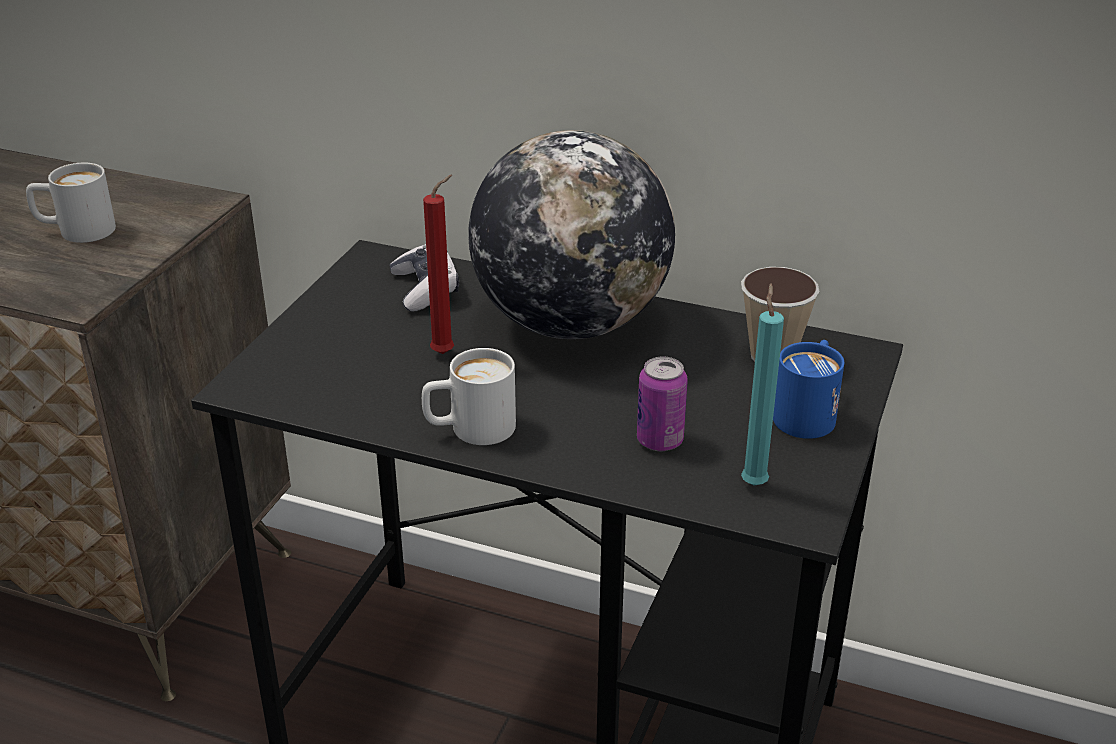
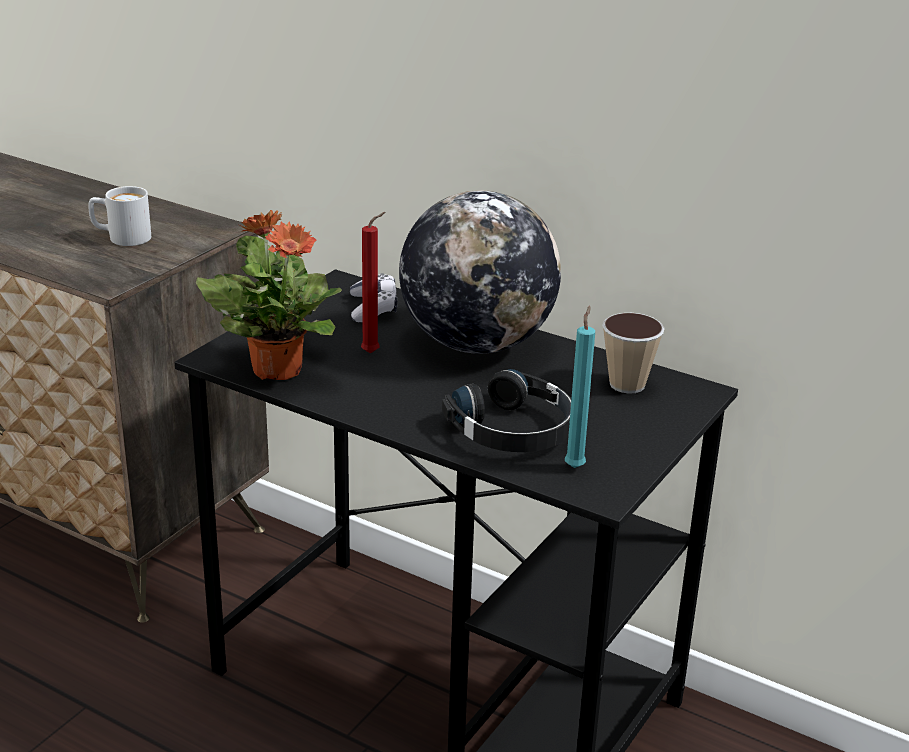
camera: 10 degrees right, 5 degrees down
(330, 393) = (276, 369): none -> potted plant
(469, 429) = (372, 405): white mug -> none
(660, 440) = (514, 430): can -> black headphones
(807, 412) = (638, 425): blue mug -> none

